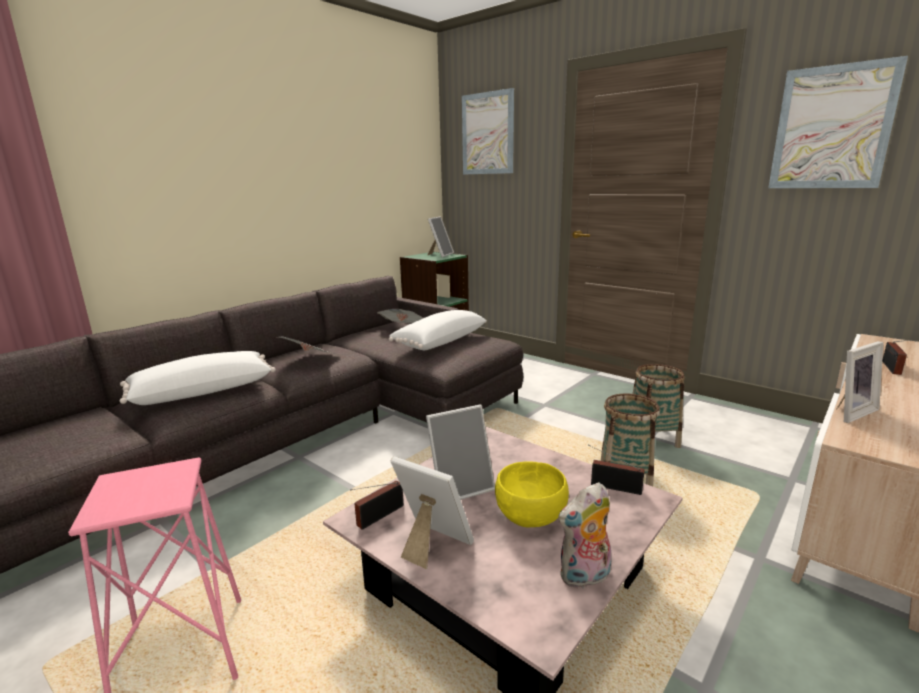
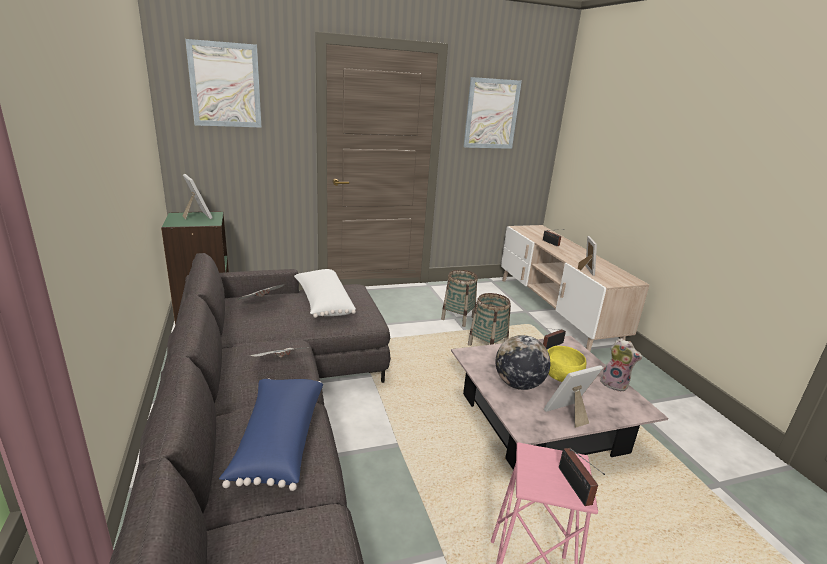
camera: 60 degrees left, 5 degrees up
(203, 391) = (277, 441): white pillow -> blue pillow
(377, 517) = (530, 423): radio -> radio (575, 488)
(461, 487) = (518, 384): picture frame -> globe
(585, 577) = (615, 384): plush toy -> plush toy turned 60 degrees counterclockwise

